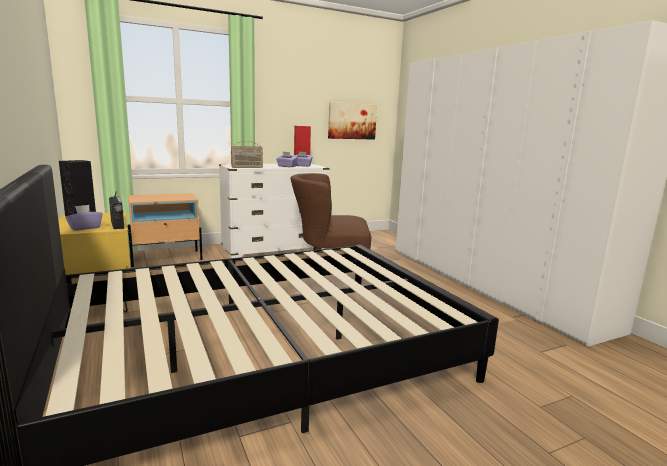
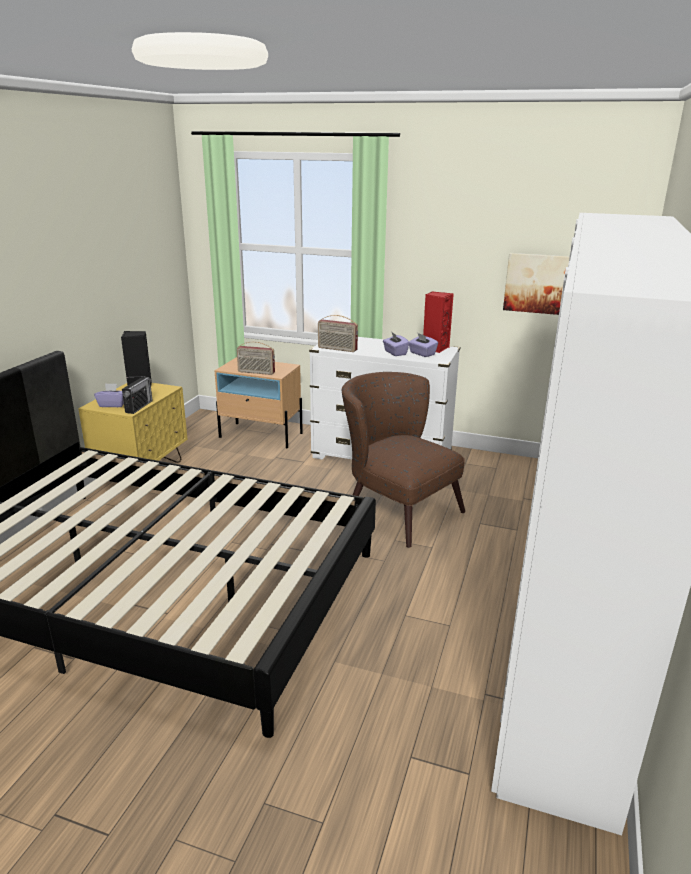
camera: 45 degrees right, 10 degrees up
(169, 199) = (256, 372): none -> radio

